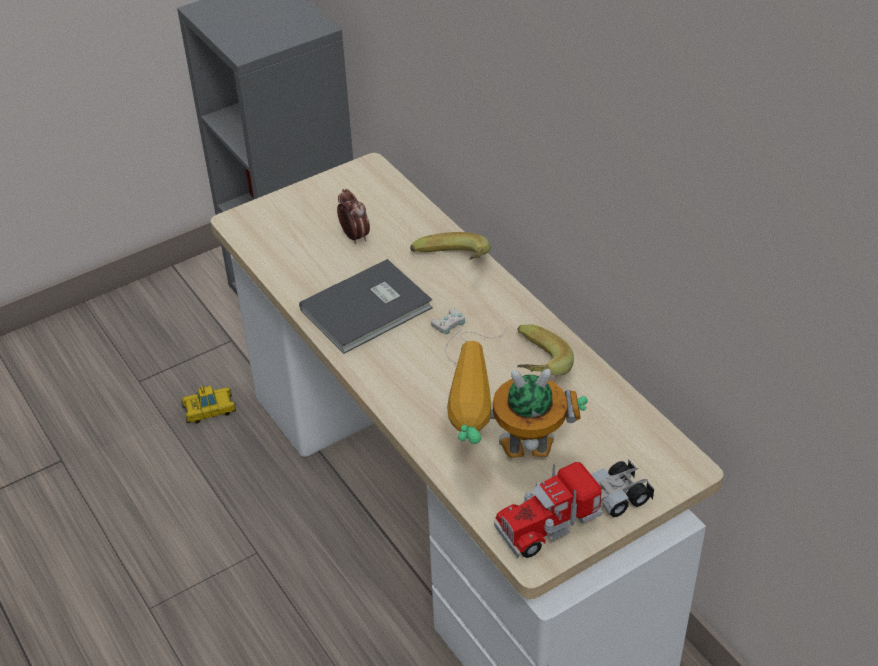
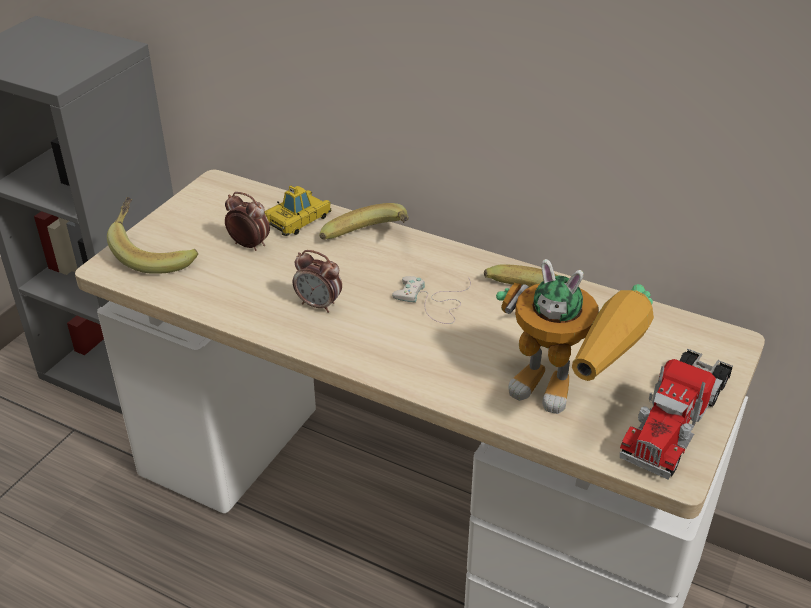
camera: 30 degrees left, 5 degrees down
(209, 409) = (91, 505): toy car -> toy car (298, 219)
(278, 220) = (154, 253): none -> banana
(369, 310) = (319, 305): grey book -> alarm clock
(504, 460) = (569, 395): toy robot -> toy robot turned 120 degrees counterclockwise

